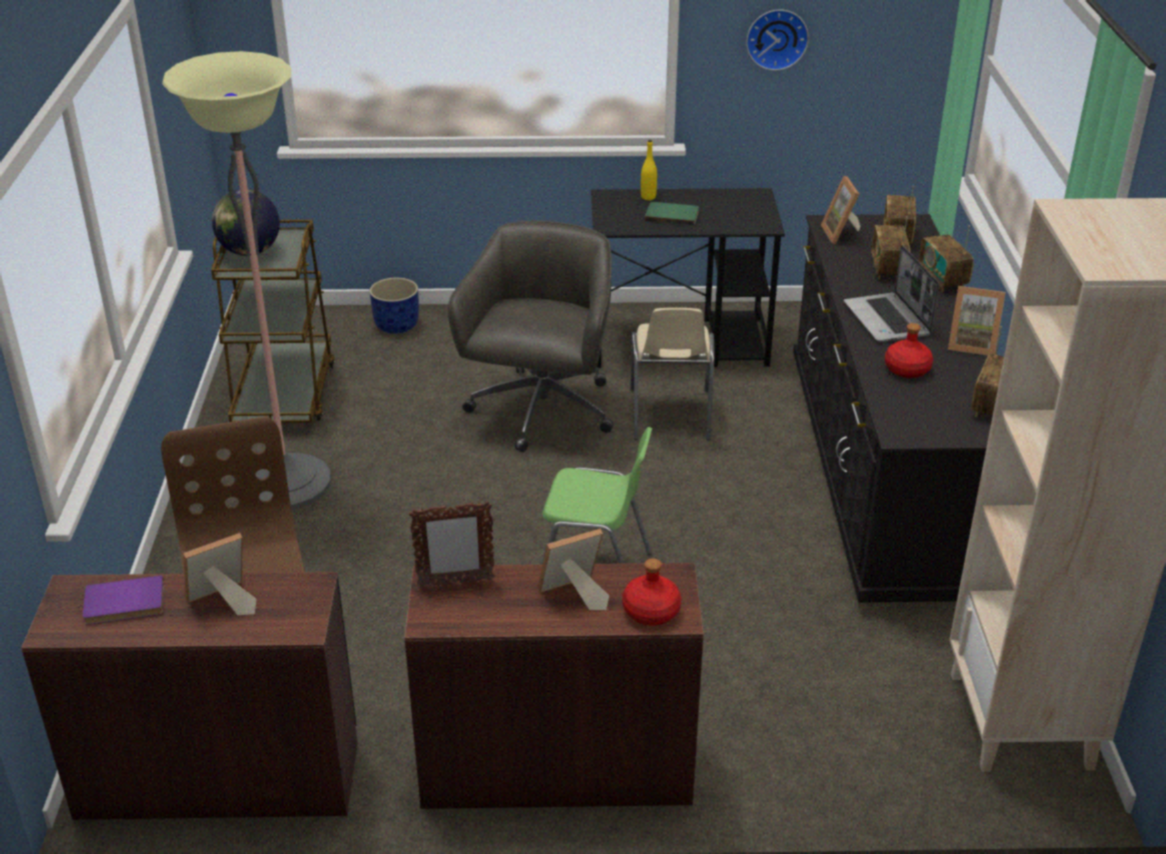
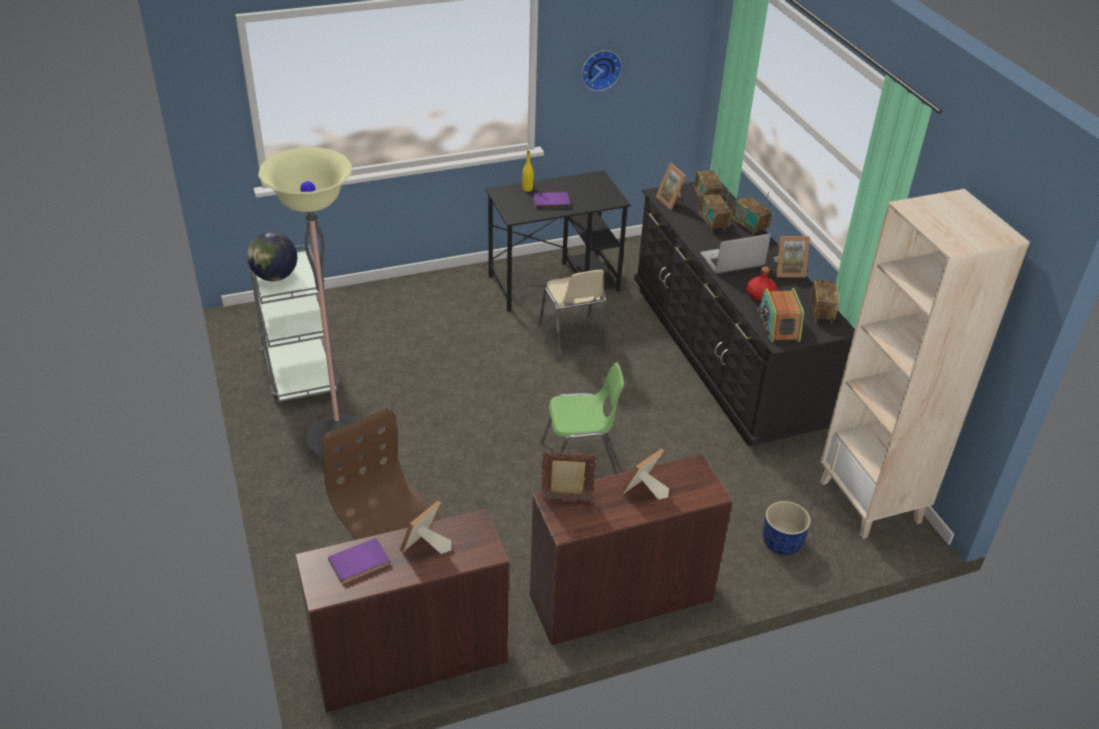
camera: 20 degrees left, 5 degrees up
(284, 395) = (300, 371): brown cart -> grey cart
(397, 325) = (353, 302): blue planter -> blue planter (781, 542)
(455, 582) = (566, 499): picture frame -> picture frame turned 150 degrees counterclockwise
(541, 412) = (487, 351): grey office chair -> none
(651, 611) = (695, 492): red bottle -> none
(672, 215) = (551, 201): green book -> purple book
(888, 320) = (731, 261): laptop -> laptop turned 105 degrees clockwise
(911, 414) = (778, 326): none -> radio

